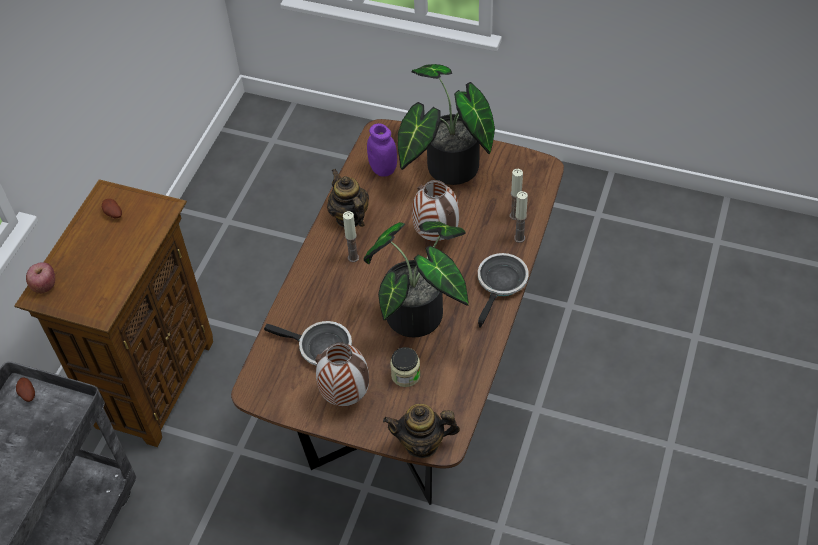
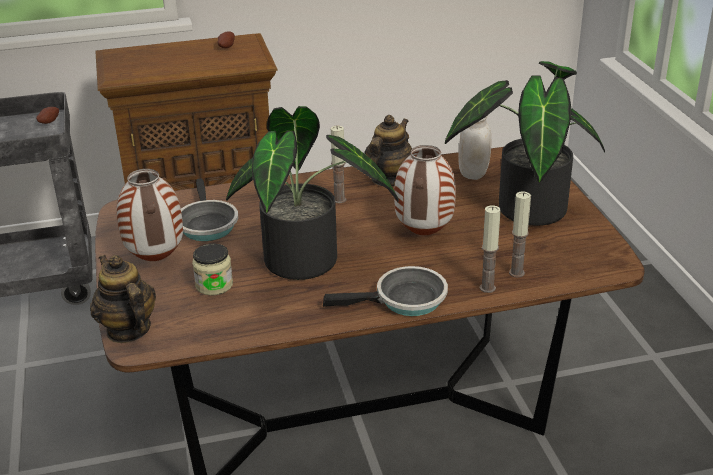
camera: 55 degrees right, 20 degrees down
(44, 286) = (123, 50): apple -> none
(383, 169) = (473, 174): purple jar -> white jar

